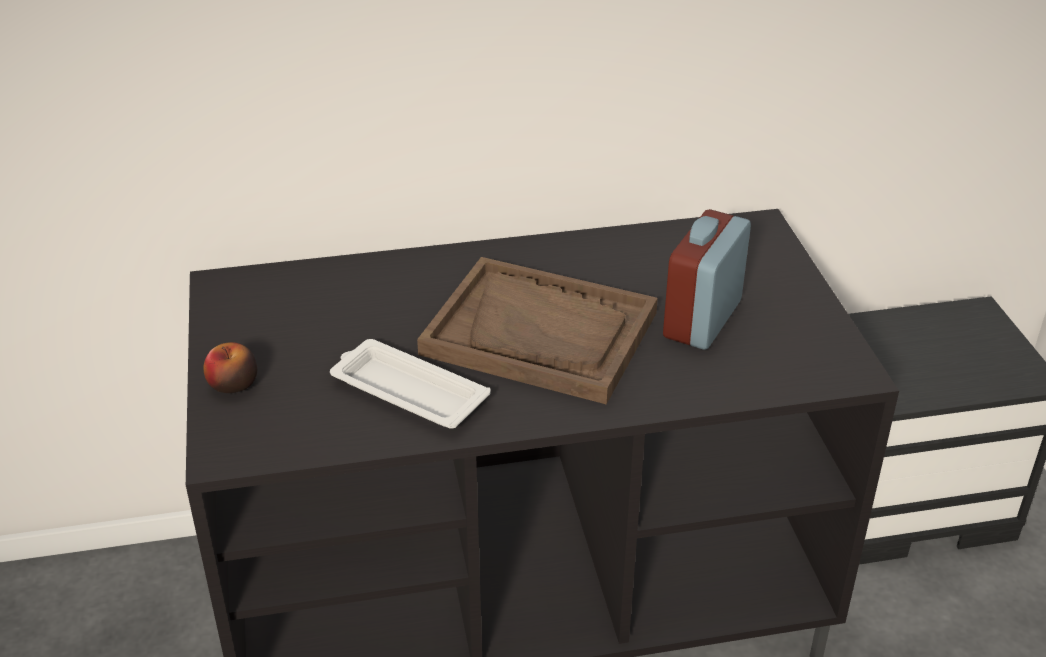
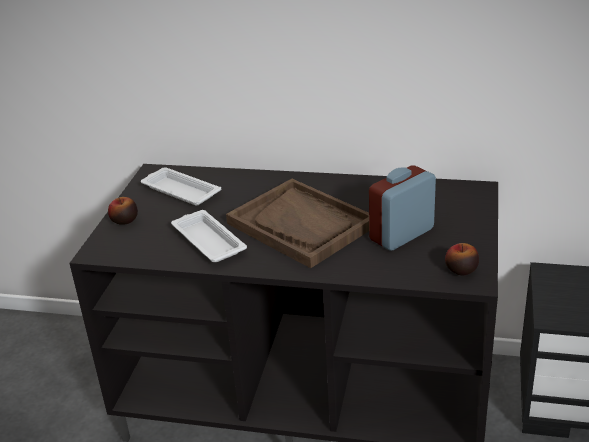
camera: 25 degrees right, 5 degrees down
(294, 311) = (180, 191): none -> white tray
(824, 359) = (461, 270): none -> apple

